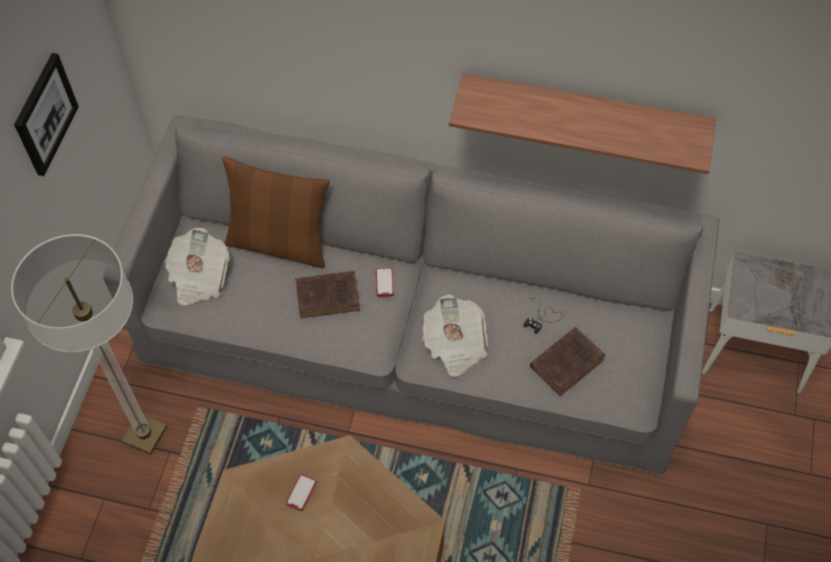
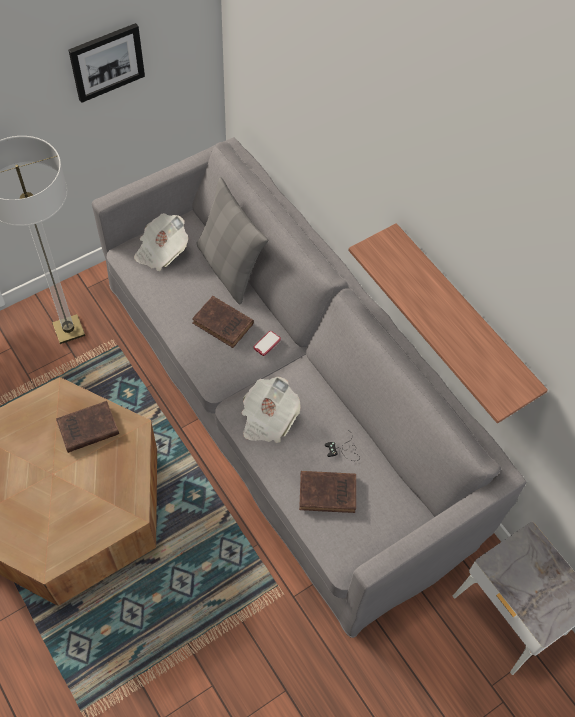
camera: 40 degrees right, 0 degrees up
(279, 243) = (229, 268): brown pillow -> grey pillow
(301, 493) = (86, 429): phone -> brown book

